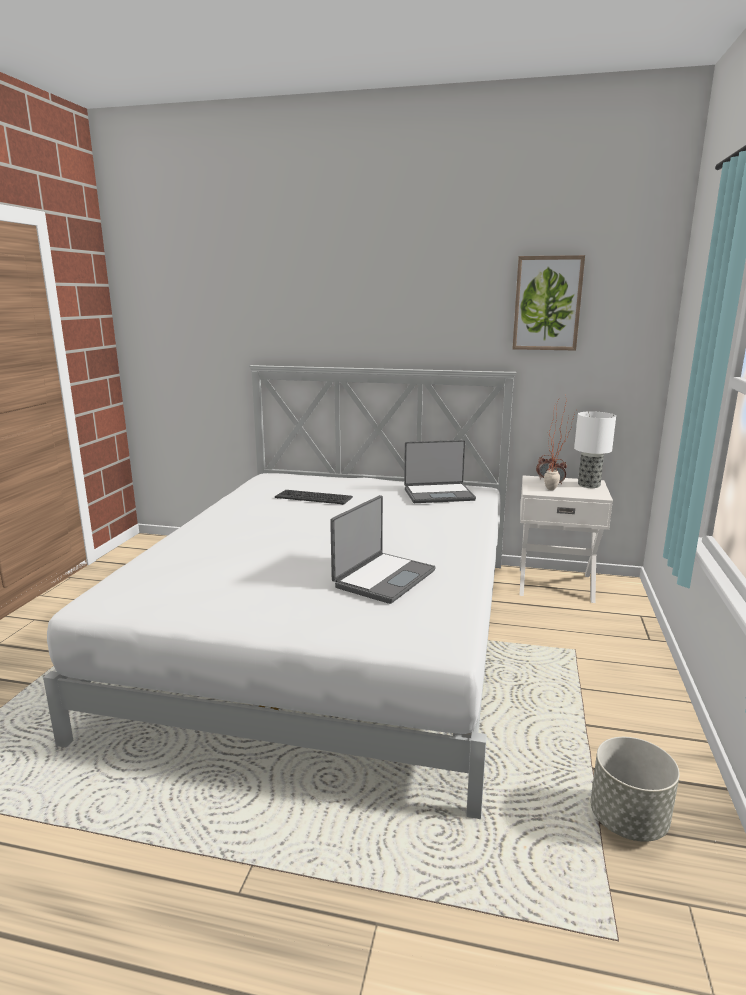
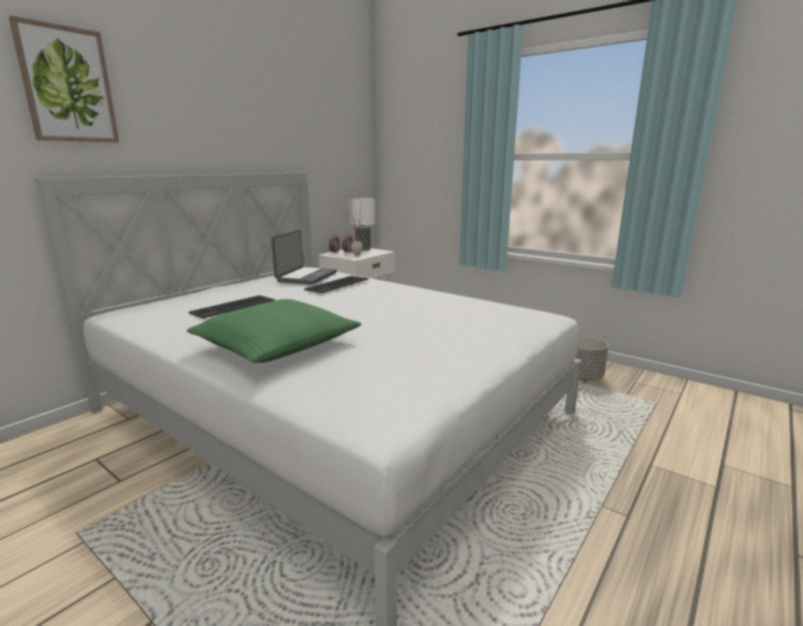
camera: 65 degrees left, 0 degrees up
(229, 534) = (276, 345): none -> green pillow
(383, 578) = (447, 312): laptop -> none
(426, 511) = (337, 285): none -> keyboard
(547, 303) = (315, 118): picture -> picture (67, 85)

